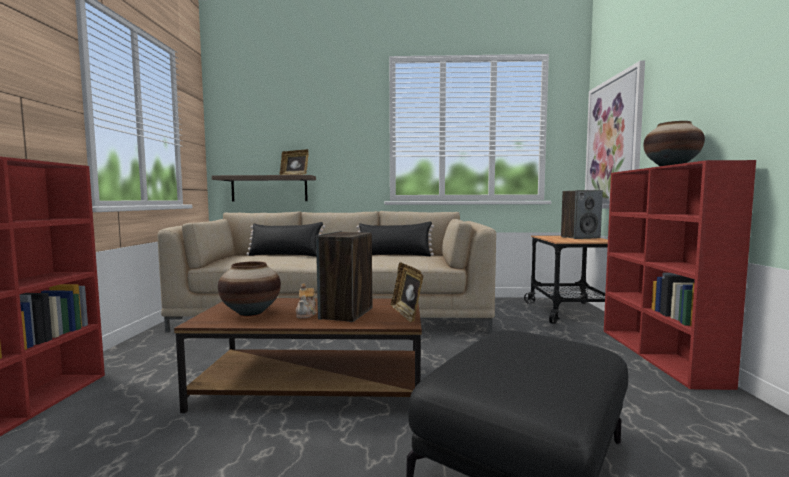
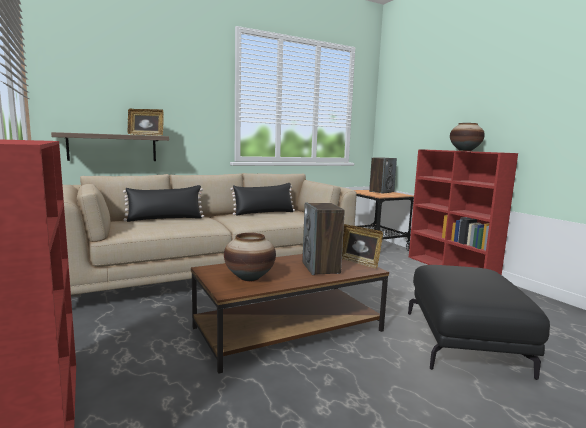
camera: 30 degrees left, 5 degrees up
(306, 314) = (294, 272): teapot -> none
(613, 144) = (403, 125): picture -> none

